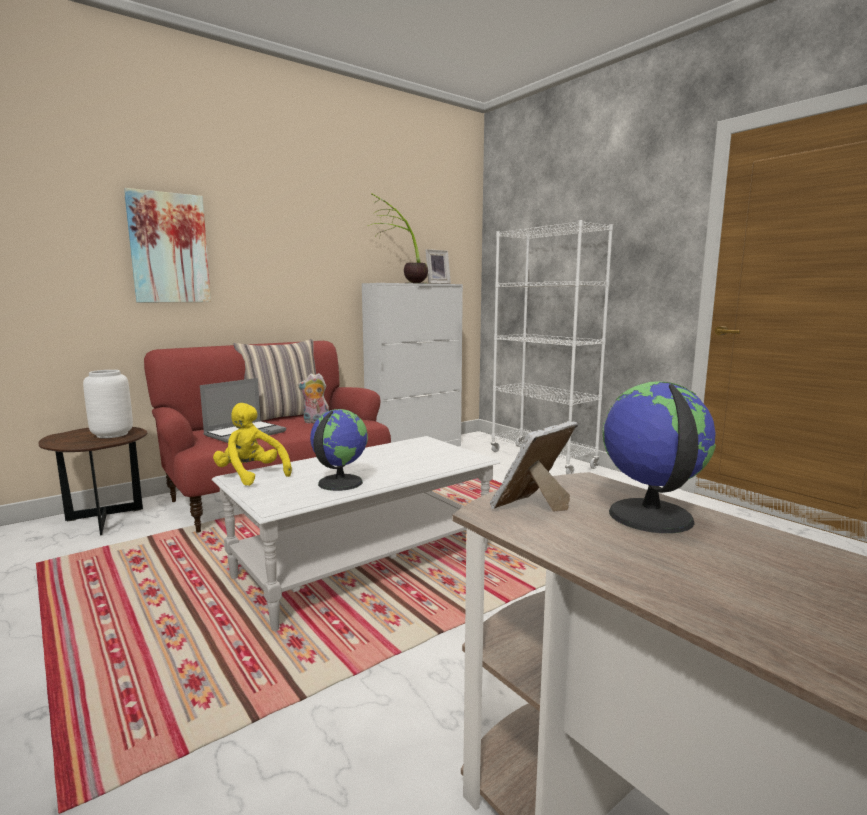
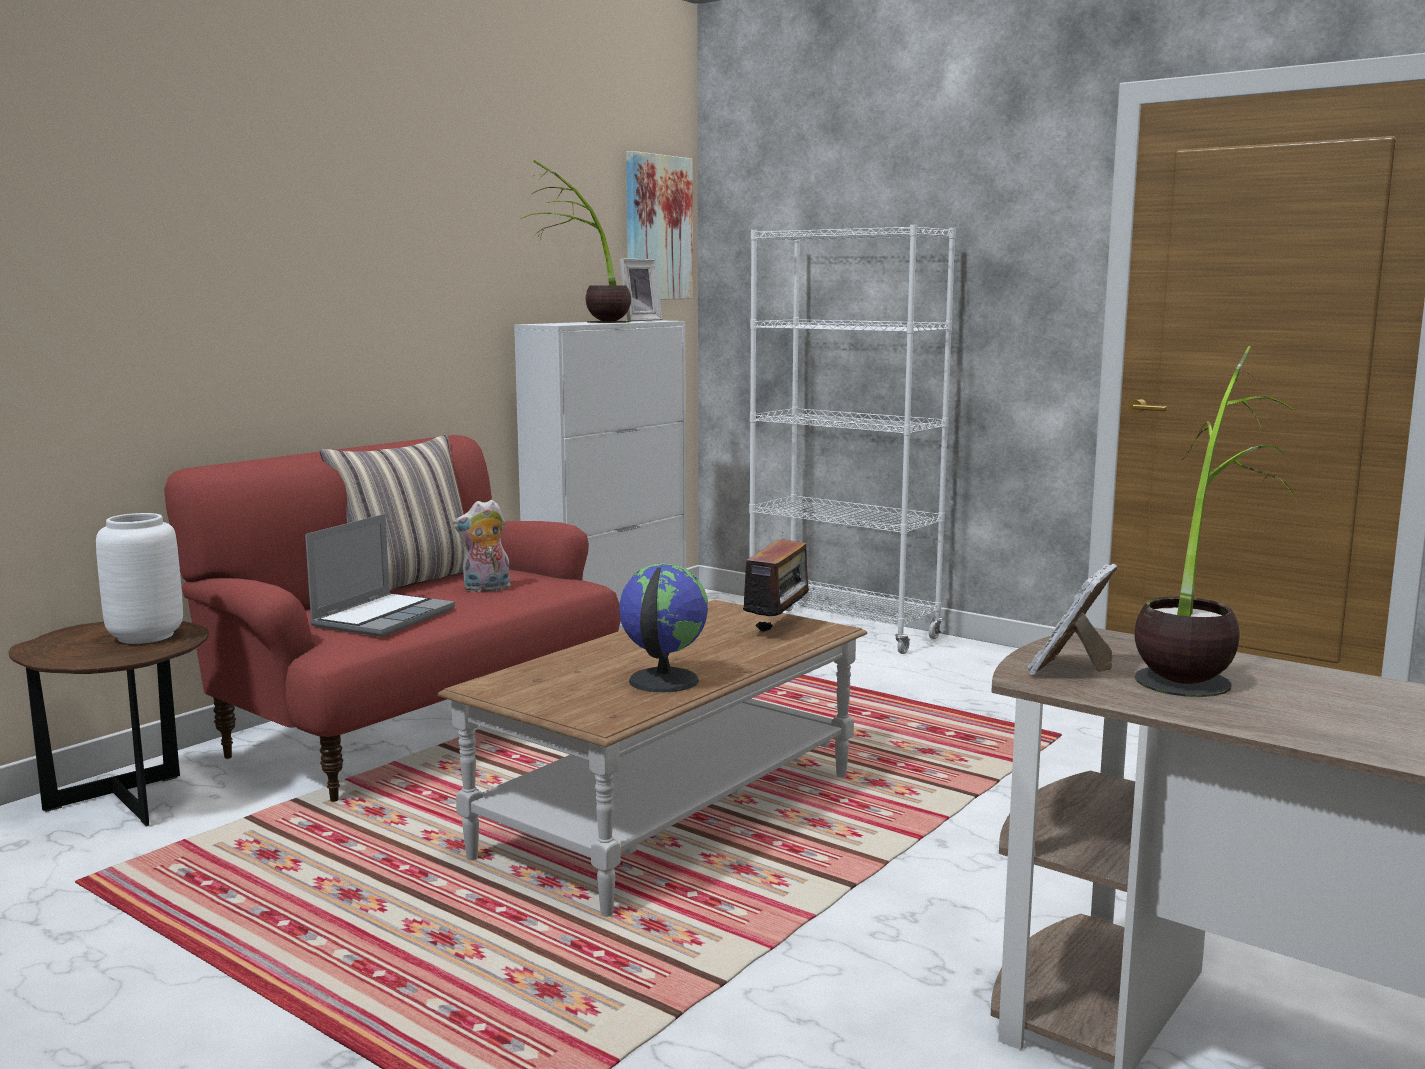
camera: 15 degrees left, 0 degrees up
(169, 248) = (199, 274): picture -> picture (657, 228)
(251, 475) = (505, 682): yellow plush toy -> none
(365, 564) = (671, 815): white coffee table -> brown coffee table
(445, 455) = (778, 628): none -> radio
(649, 516) = (1200, 667): globe -> potted plant

